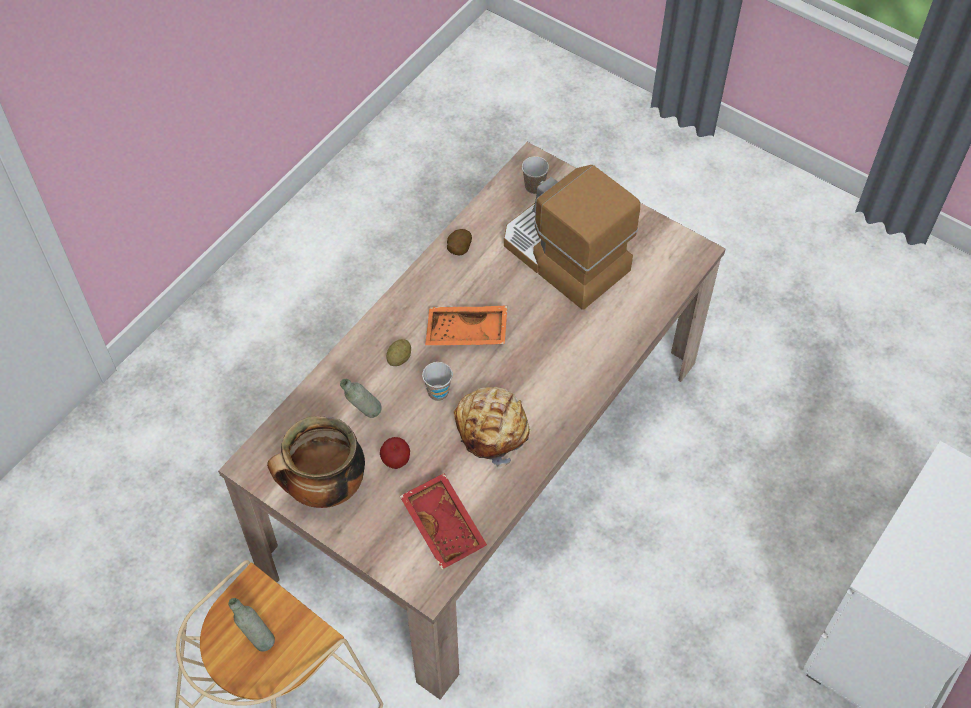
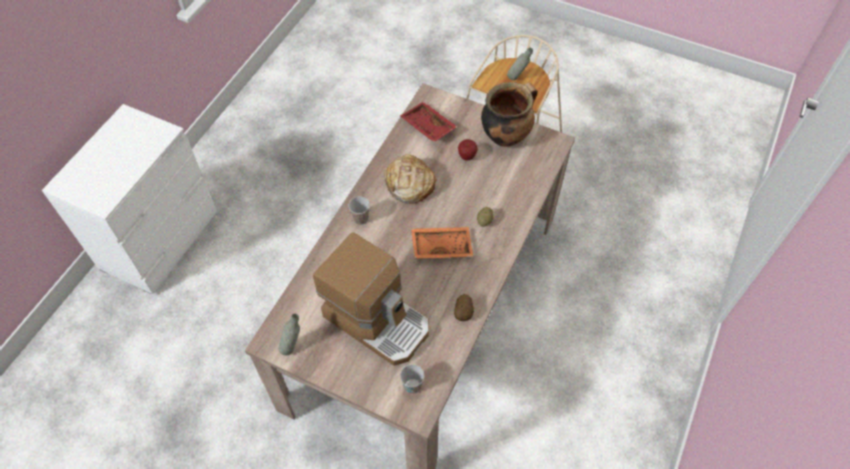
camera: 170 degrees right, 0 degrees up
(364, 414) = (496, 181): grey bottle -> grey bottle (293, 346)
(438, 392) = (451, 202): cup -> cup (360, 219)

